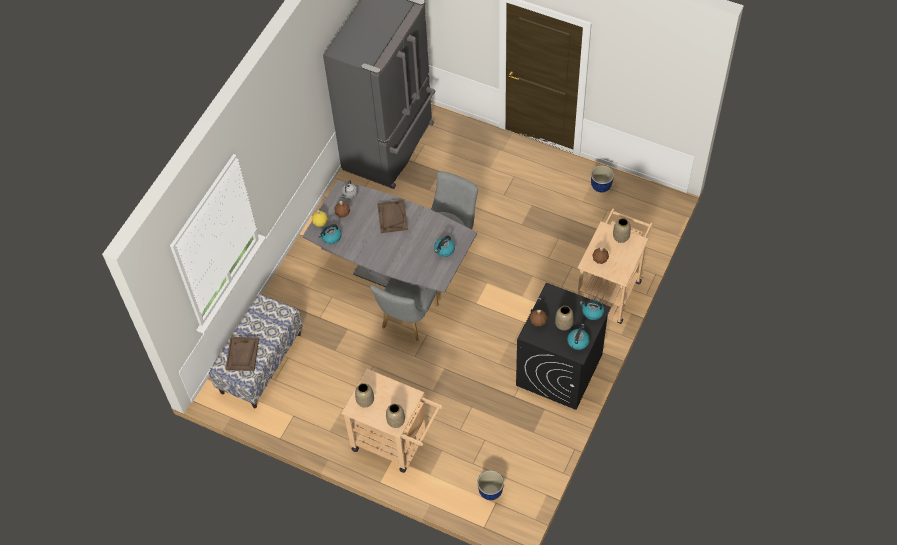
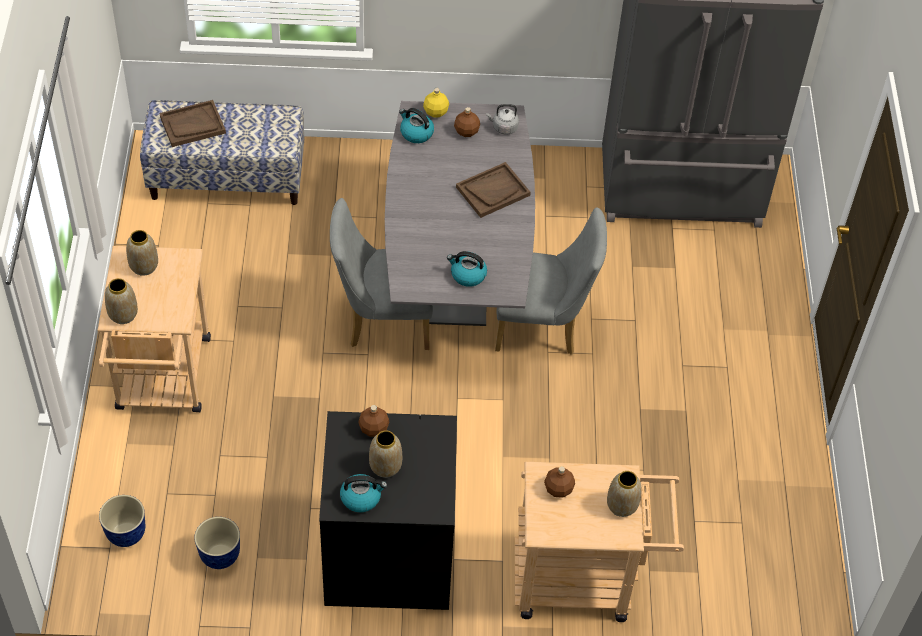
camera: 60 degrees right, 5 degrees down
(592, 312) = (429, 500): kettle -> none
(601, 186) = (785, 497): planter -> planter (220, 556)

